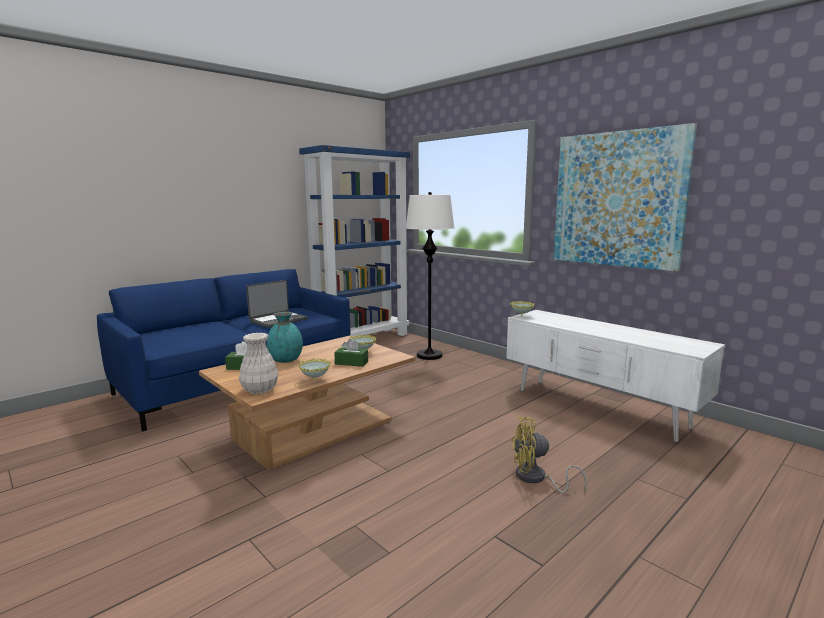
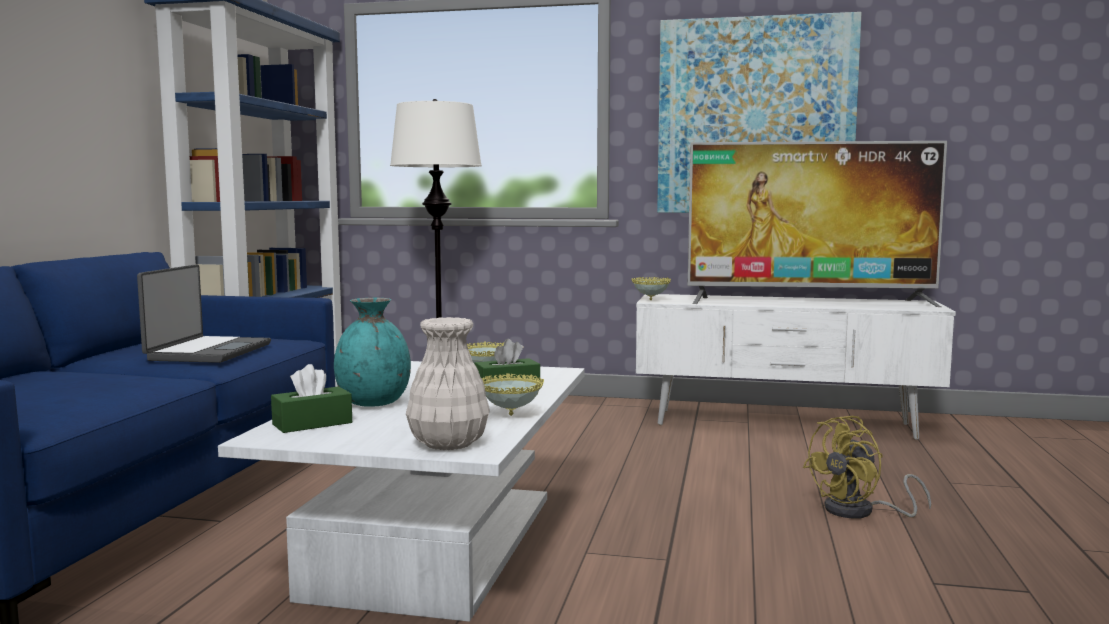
camera: 35 degrees left, 5 degrees down
(314, 429) = (437, 543): brown coffee table -> white coffee table
(619, 331) = (810, 301): none -> television

